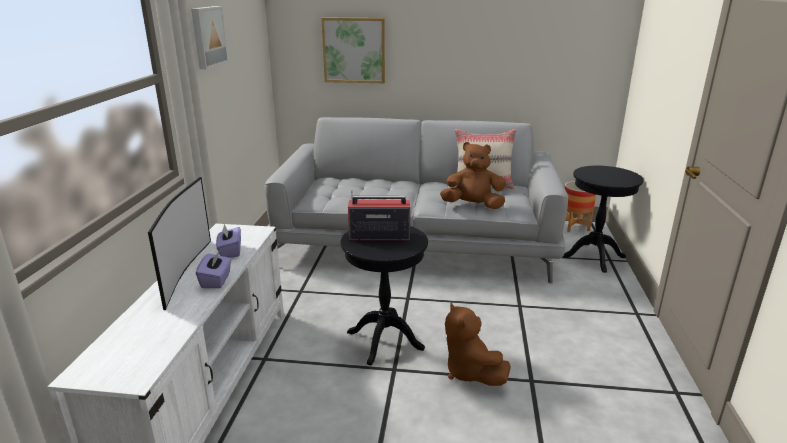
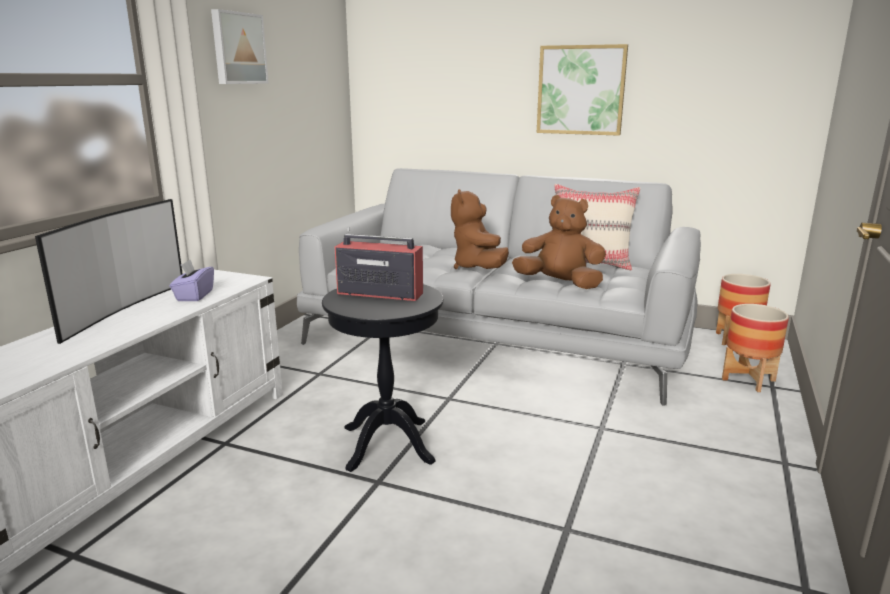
camera: 15 degrees right, 5 degrees down
(216, 280) = (147, 322): purple tissue box -> none
(354, 50) = (446, 87): picture -> picture (581, 90)
(470, 372) = (480, 503): brown plush toy -> brown plush toy (478, 268)
(594, 257) = (748, 380): black side table -> planter

